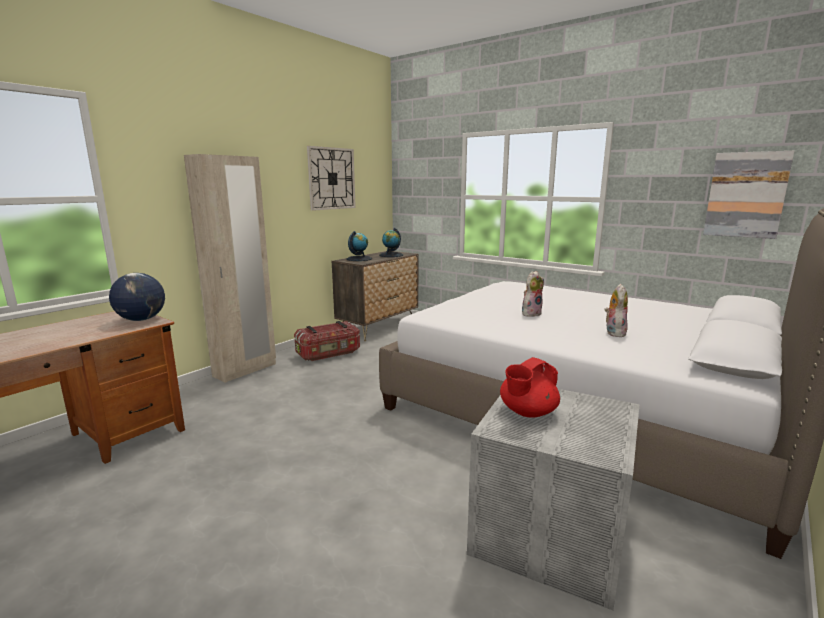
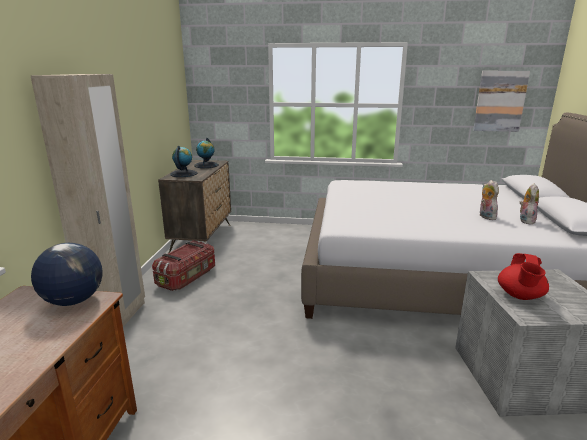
camera: 30 degrees left, 5 degrees up
(331, 178) = (148, 91): wall clock -> none
(531, 313) = (410, 210): plush toy -> plush toy (525, 220)

